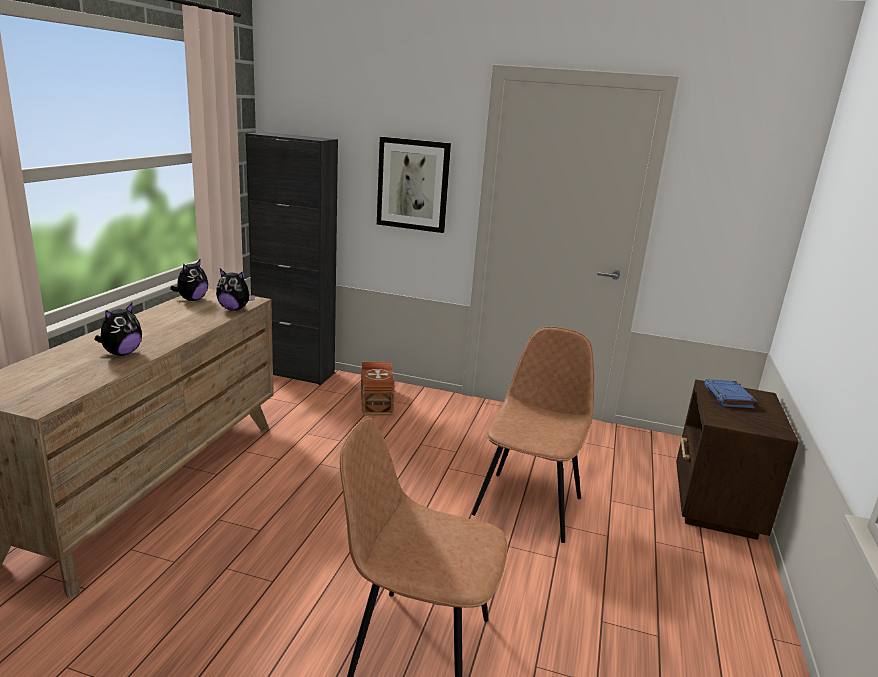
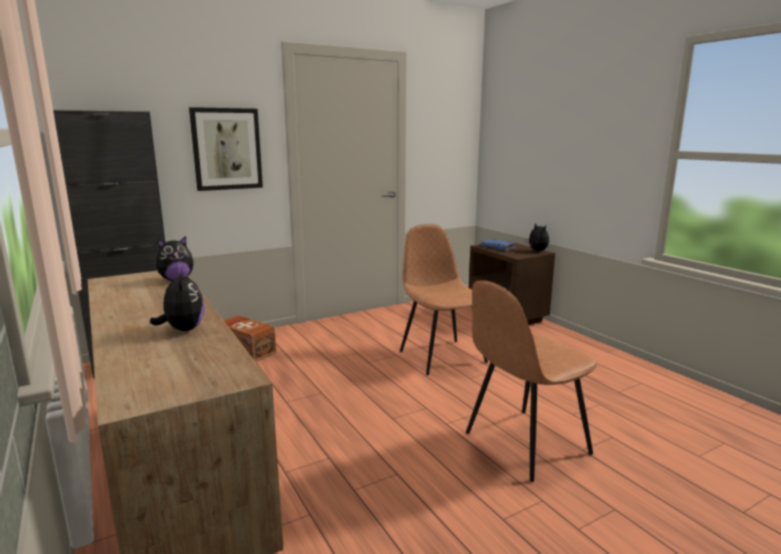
camera: 45 degrees left, 5 degrees down
(192, 299) = (112, 286): plush toy -> plush toy (536, 251)

